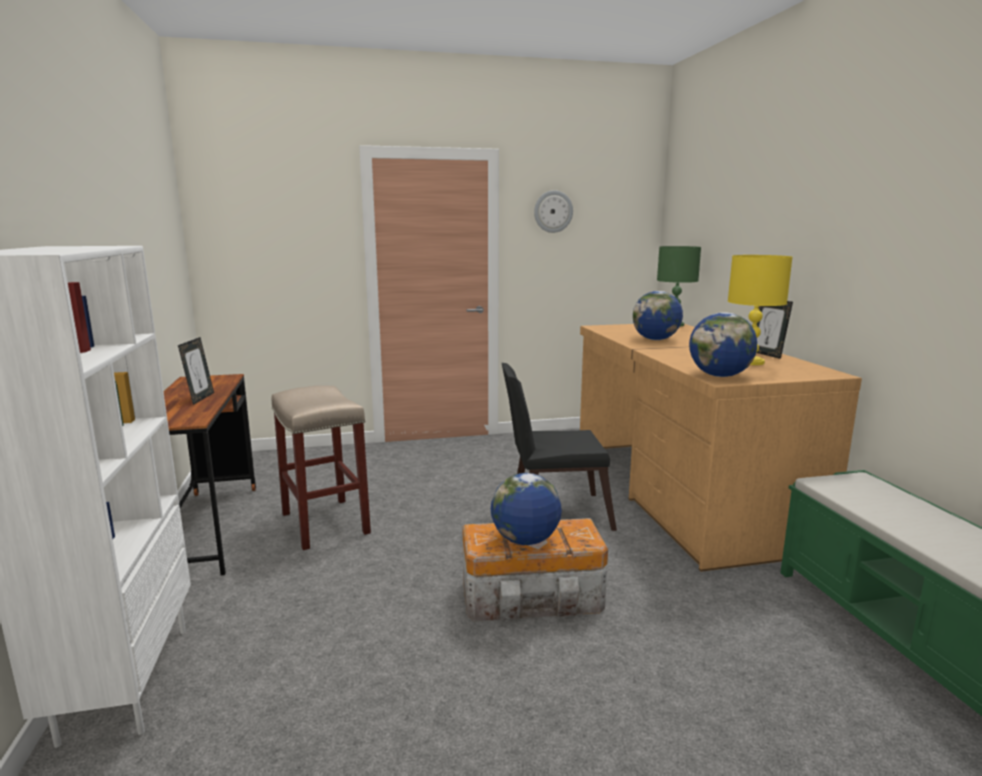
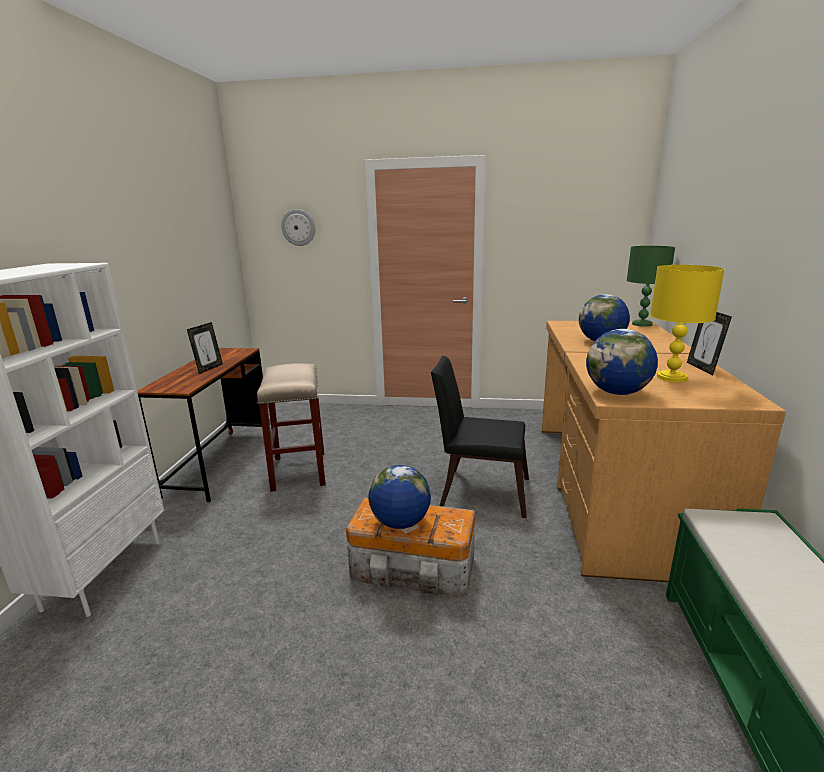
camera: 20 degrees right, 5 degrees up
(553, 211) = (536, 211): wall clock -> wall clock (298, 227)

